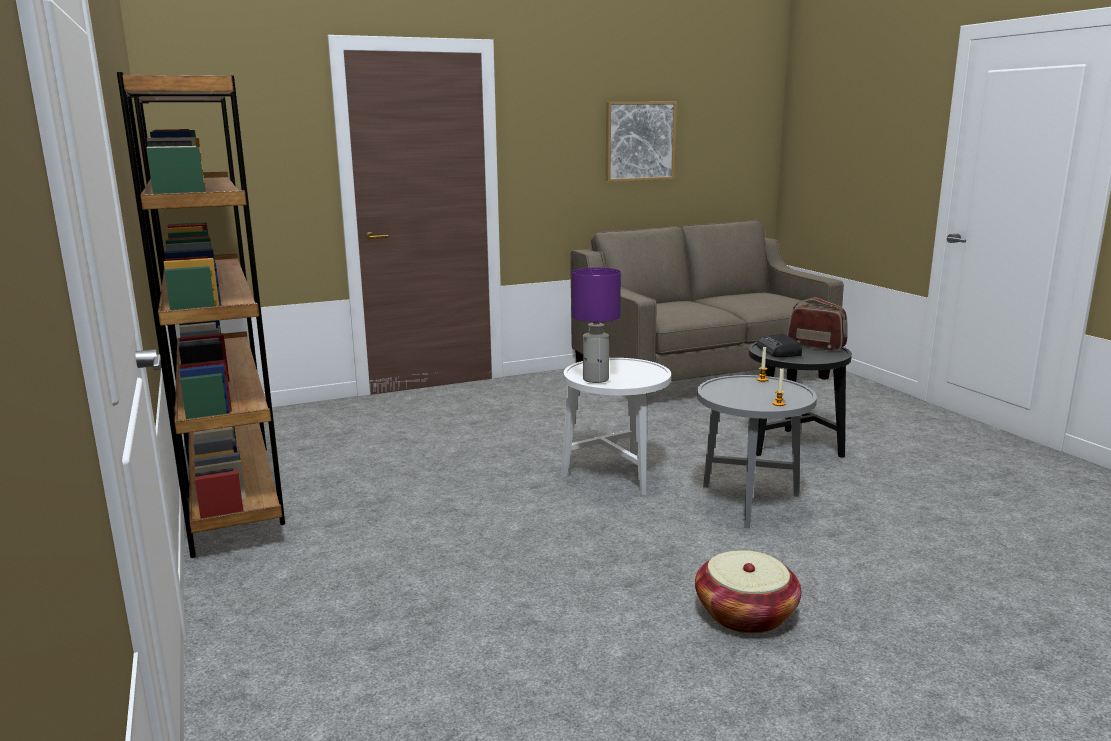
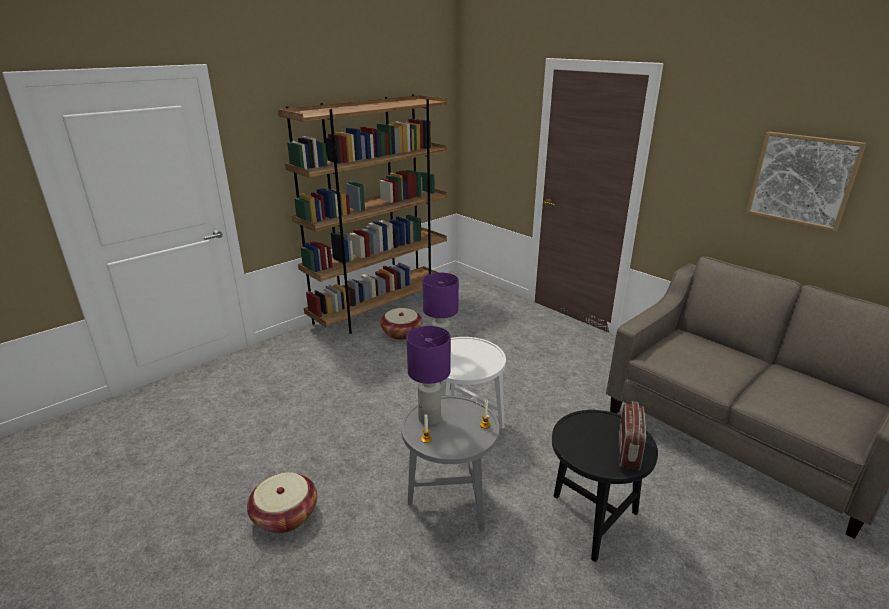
camera: 70 degrees right, 10 degrees up
(341, 483) = (401, 333): none -> basket
(740, 399) = (429, 419): none -> purple table lamp
(779, 351) = (586, 428): radio -> none

